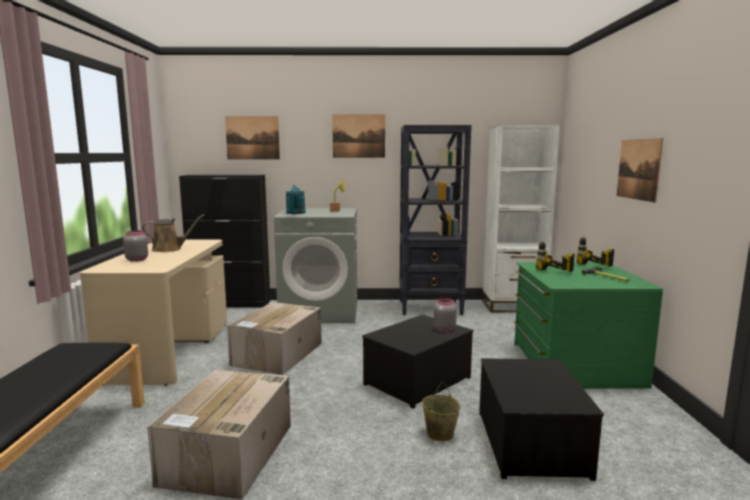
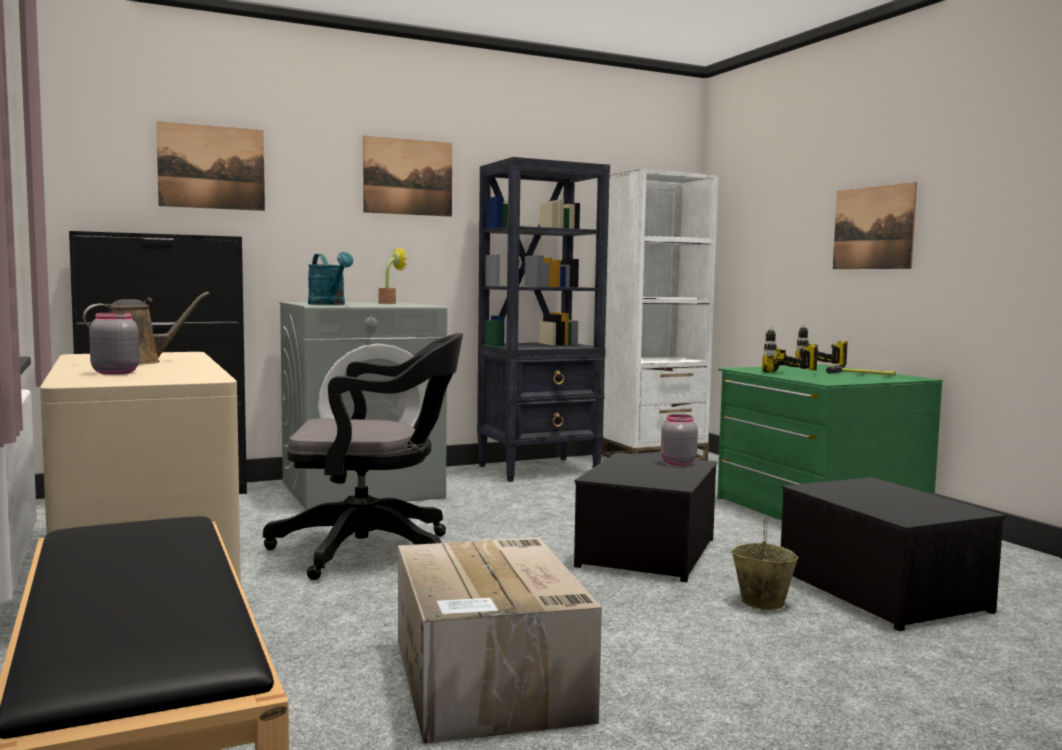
camera: 25 degrees left, 5 degrees down
(277, 354) = (372, 550): cardboard box -> black office chair

